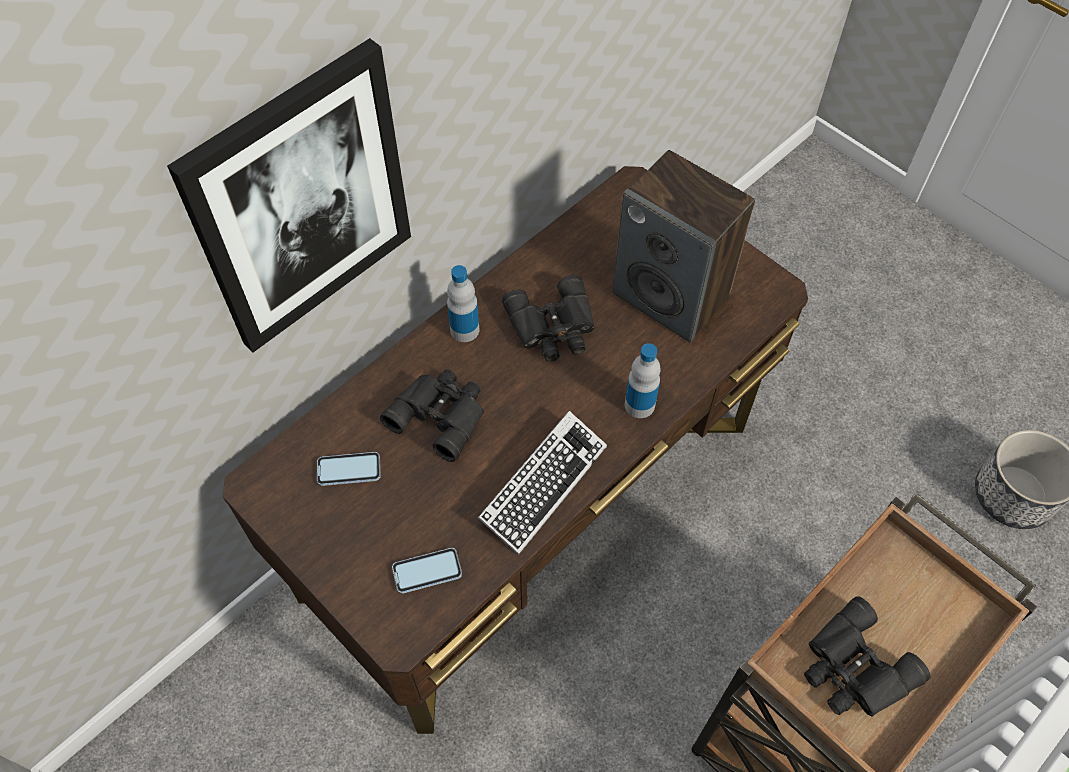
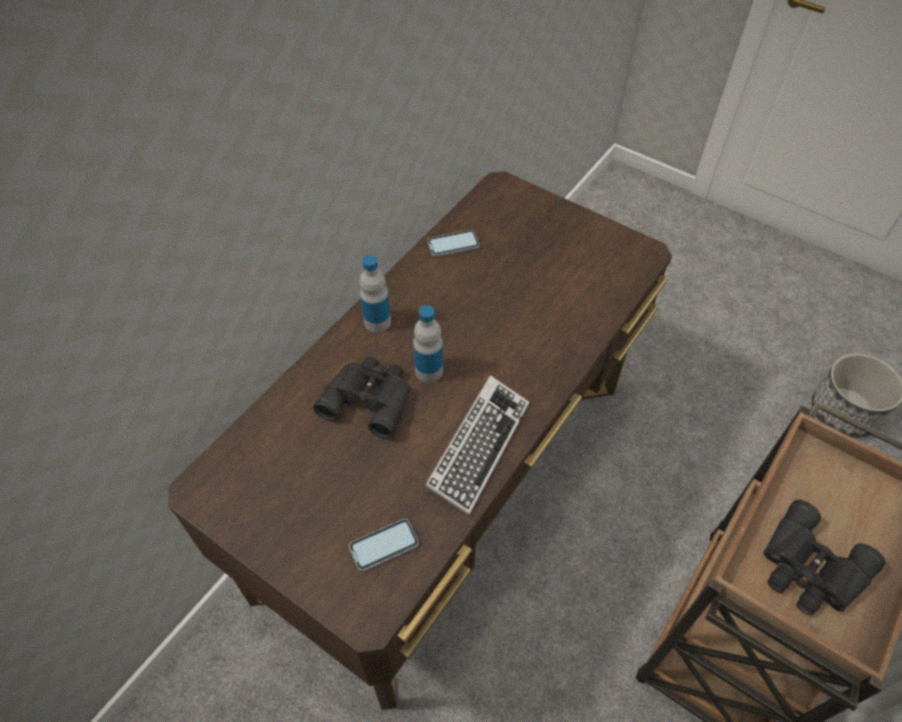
camera: 10 degrees left, 5 degrees down
(302, 202) = (216, 188): picture -> none
(349, 470) = (290, 461): phone -> phone (453, 244)
(553, 327) = (457, 309): black binoculars -> none
(639, 405) = (550, 363): bottle -> bottle (429, 370)
(671, 296) = (555, 269): speaker -> none

